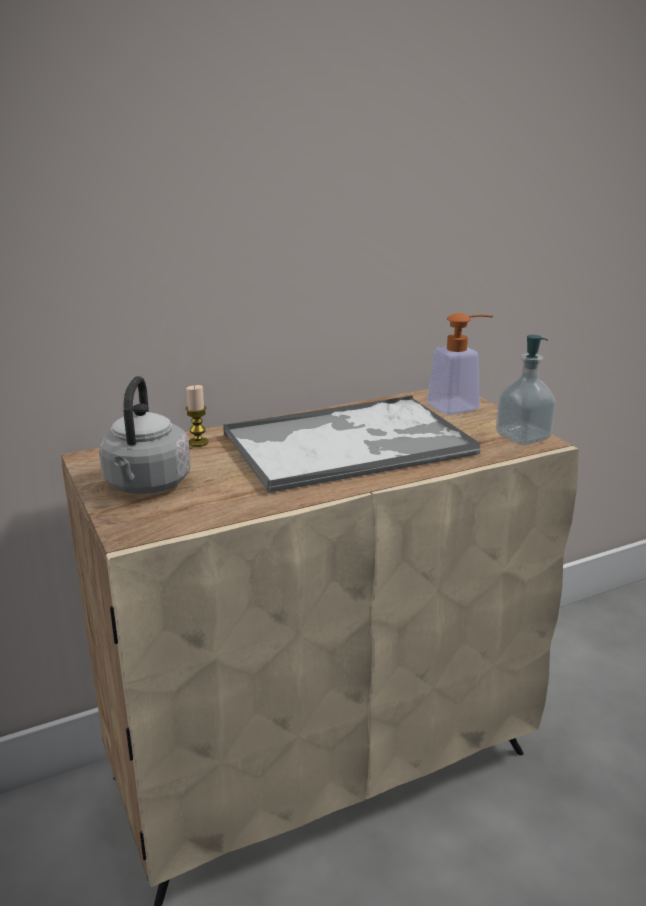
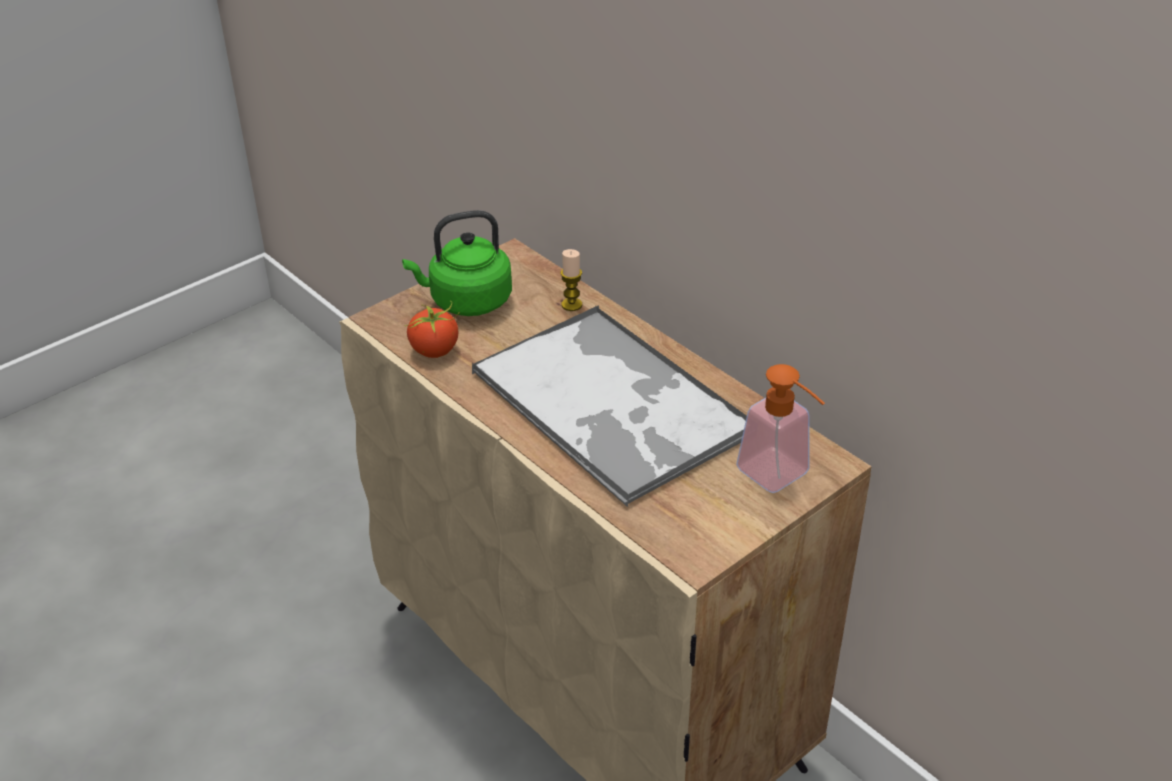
camera: 75 degrees right, 15 degrees up
(146, 485) = (466, 301): grey kettle -> green kettle
(215, 508) = (435, 350): none -> tomato
(522, 437) = (697, 541): soap dispenser -> none

